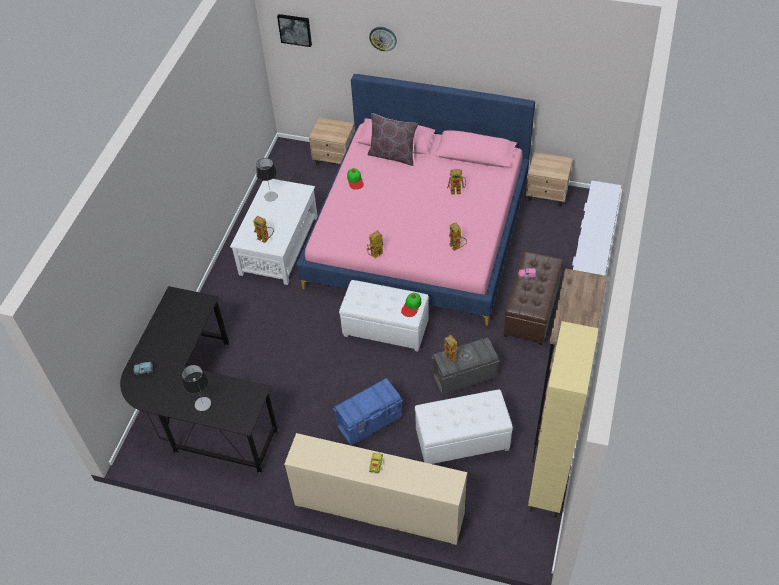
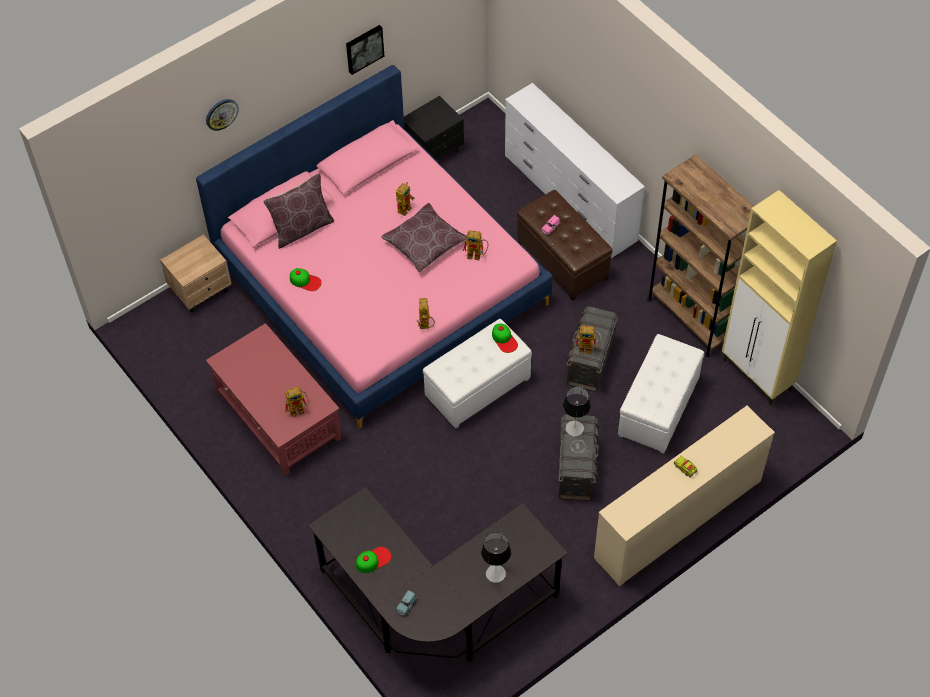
camera: 55 degrees left, 5 degrees up
(166, 333) = (373, 560): none -> cap
(270, 196) = (241, 370): table lamp -> table lamp (574, 428)
(278, 245) = (278, 415): white coffee table -> red coffee table
(295, 29) = (117, 177): picture -> picture (364, 48)
(370, 422) = (576, 468): blue storage box -> grey storage box
(439, 217) = (424, 244): none -> brown pillow
(547, 194) = (434, 151): beige nightstand -> black nightstand

